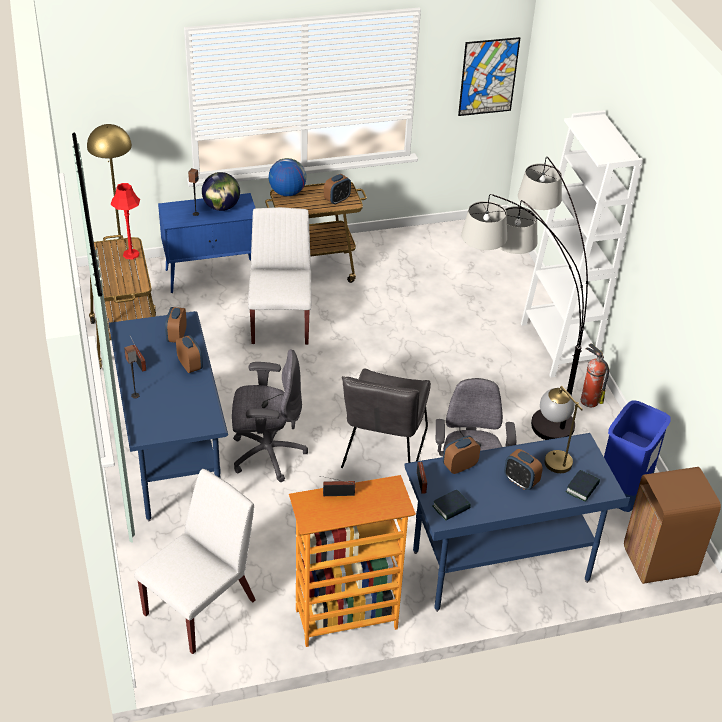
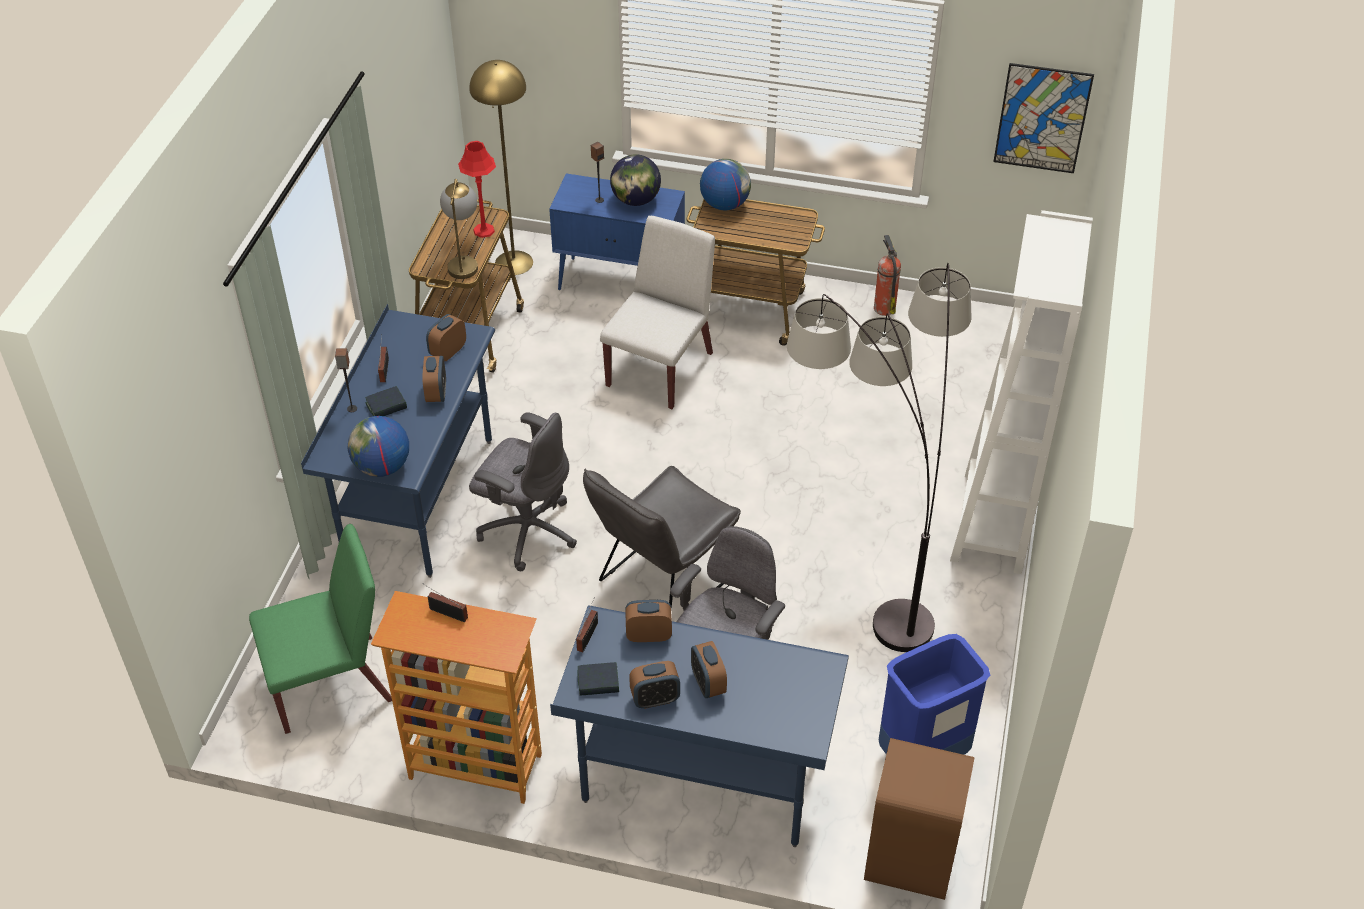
camera: 30 degrees right, 5 degrees up
(189, 426) = (382, 467): none -> globe
(201, 606) = (331, 683): white chair -> green chair
(337, 200) = (780, 232): alarm clock -> alarm clock (655, 699)
(552, 456) = (773, 667): table lamp -> table lamp (463, 261)
(582, 488) = (778, 723): book -> book (386, 406)
(588, 400) = (978, 611): fire extinguisher -> fire extinguisher (884, 307)

